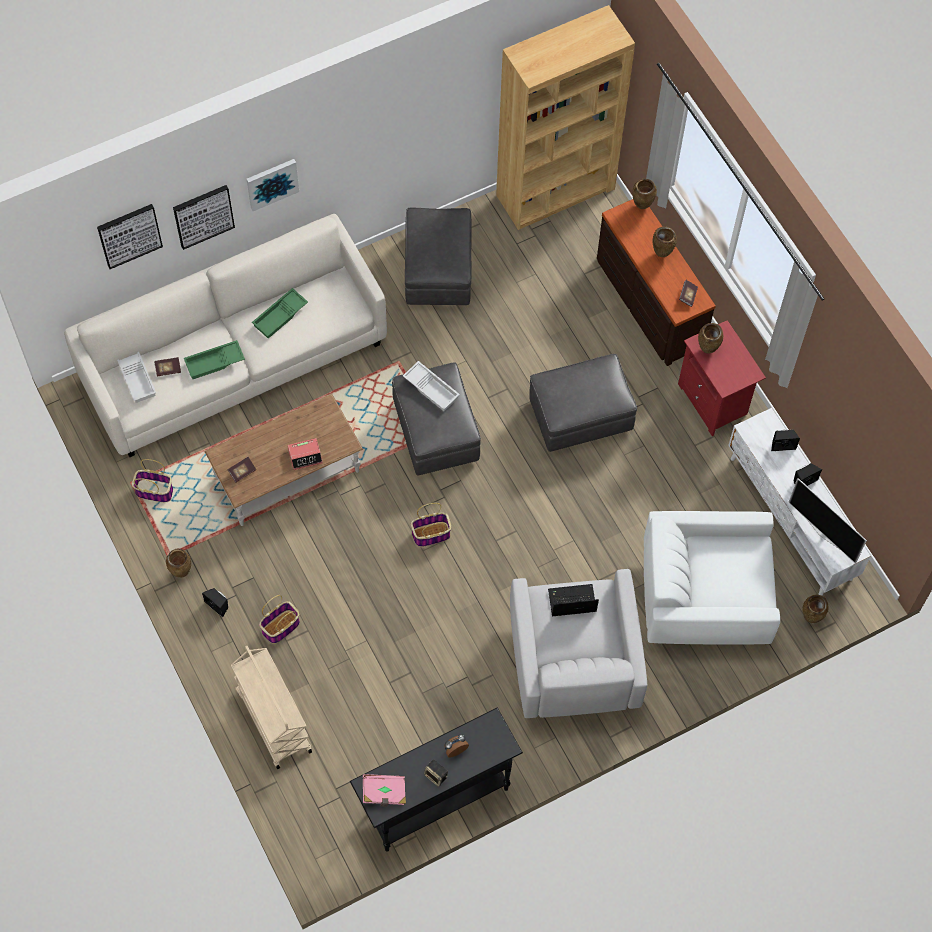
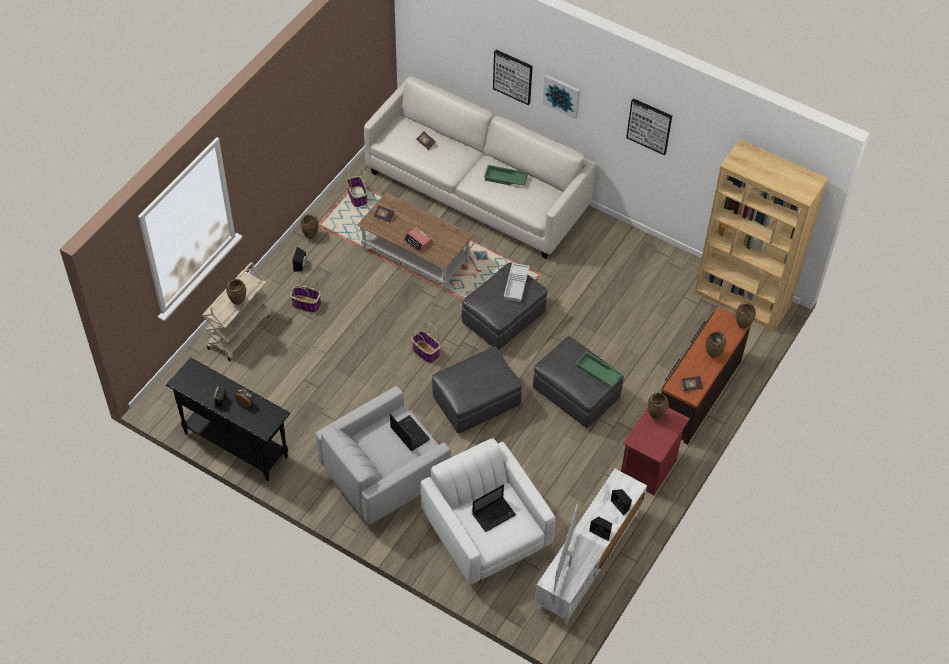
camera: 60 degrees right, 10 degrees down
(129, 235) = (465, 44): picture -> picture (649, 125)
(137, 377) = (409, 131): white tray -> none
(214, 363) = (447, 163): green tray -> green tray (597, 372)
(384, 793) = (192, 379): pink book -> none
(437, 271) = (626, 263): grey ottoman -> grey ottoman (476, 402)
(723, 570) = (494, 514): none -> laptop
(811, 618) = (515, 610): brown vase -> brown vase (238, 303)

